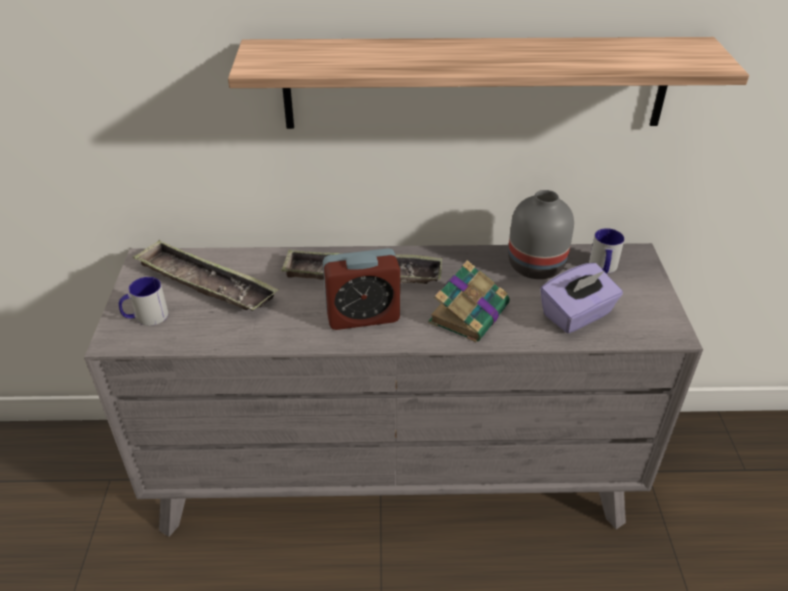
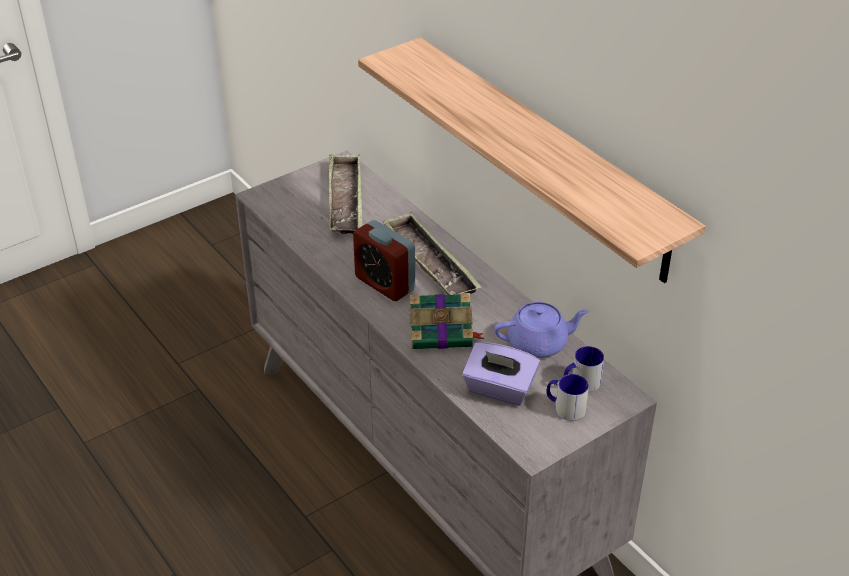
camera: 55 degrees right, 0 degrees up
(146, 317) = (289, 195): mug -> mug (565, 408)
(534, 266) = (539, 343): grey vase -> purple teapot

